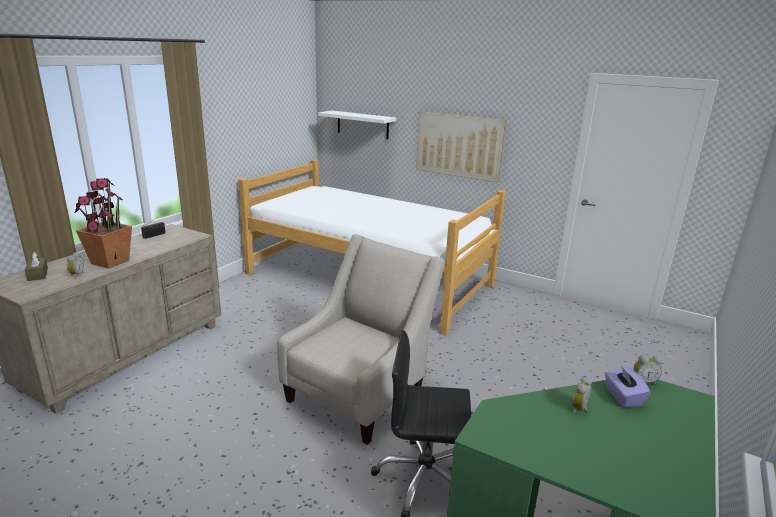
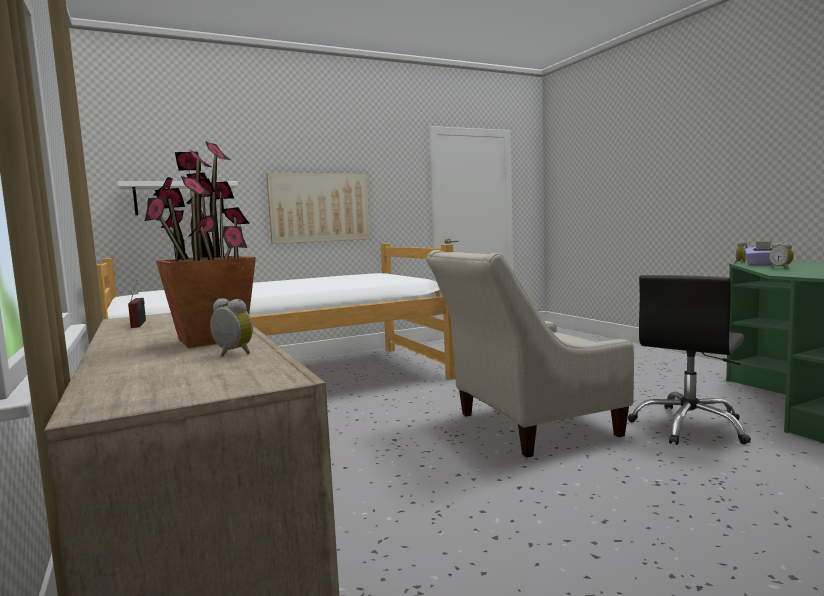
camera: 55 degrees left, 15 degrees down
(38, 274) = (144, 377): brown tissue box -> none
(360, 393) = (526, 426): beige armchair -> beige armchair turned 90 degrees counterclockwise

